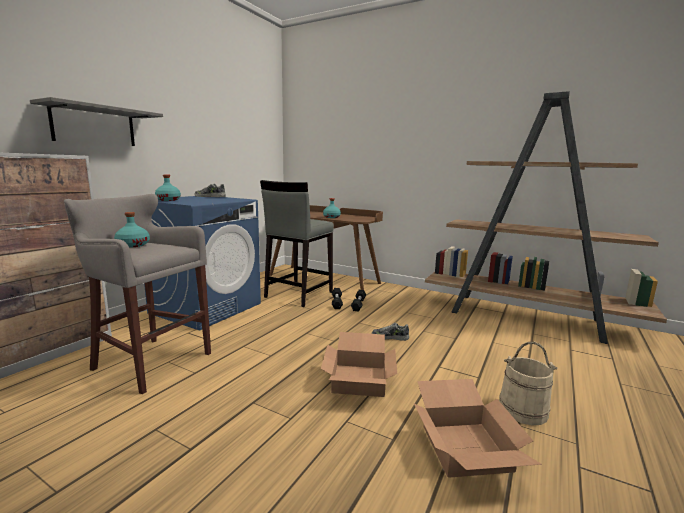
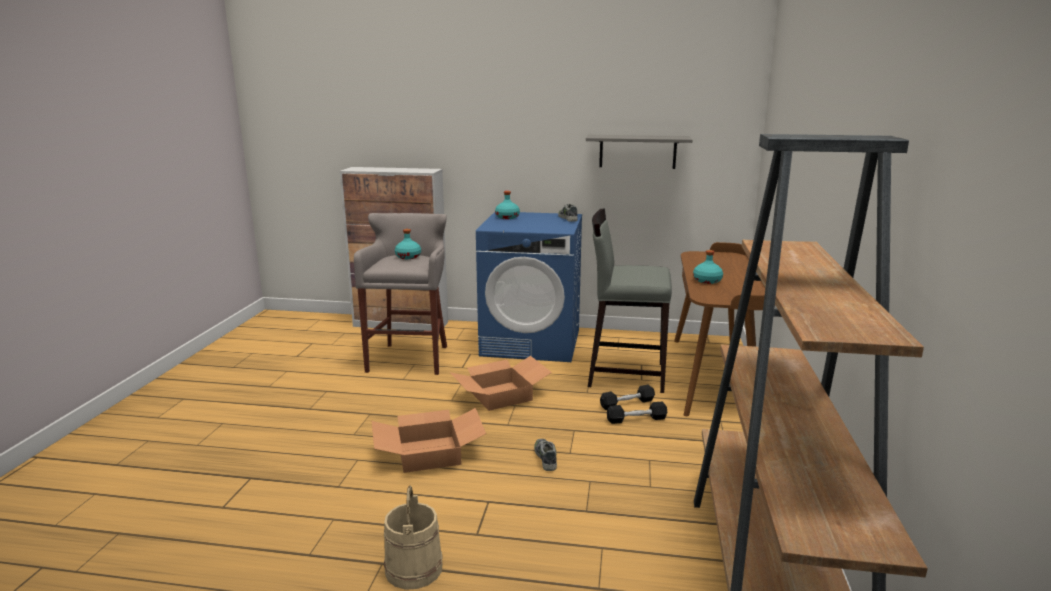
camera: 70 degrees right, 5 degrees up
(94, 126) = (469, 141): grey shelf -> grey shelf (637, 151)
(464, 447) = (335, 526): cardboard box -> cardboard box (501, 395)

